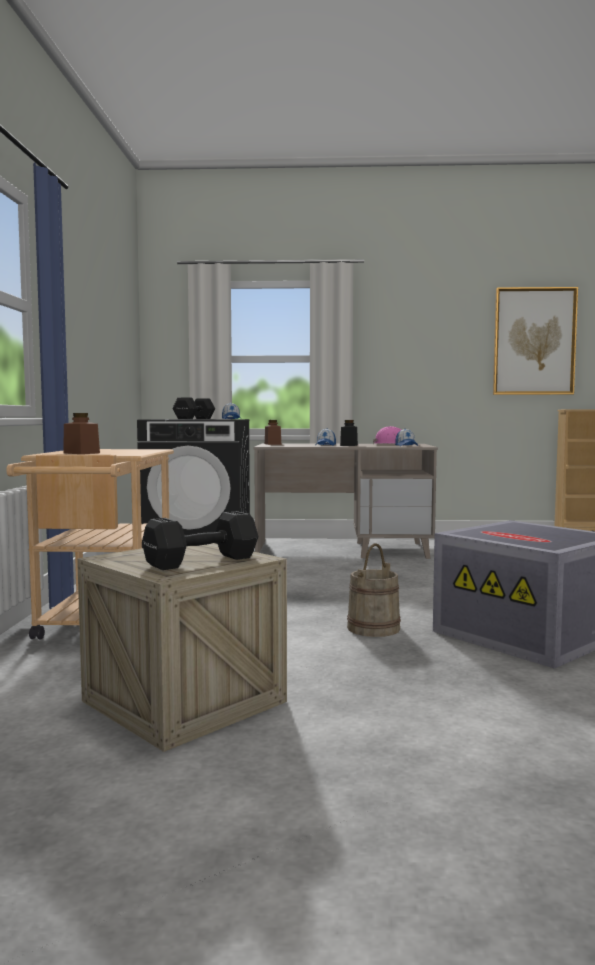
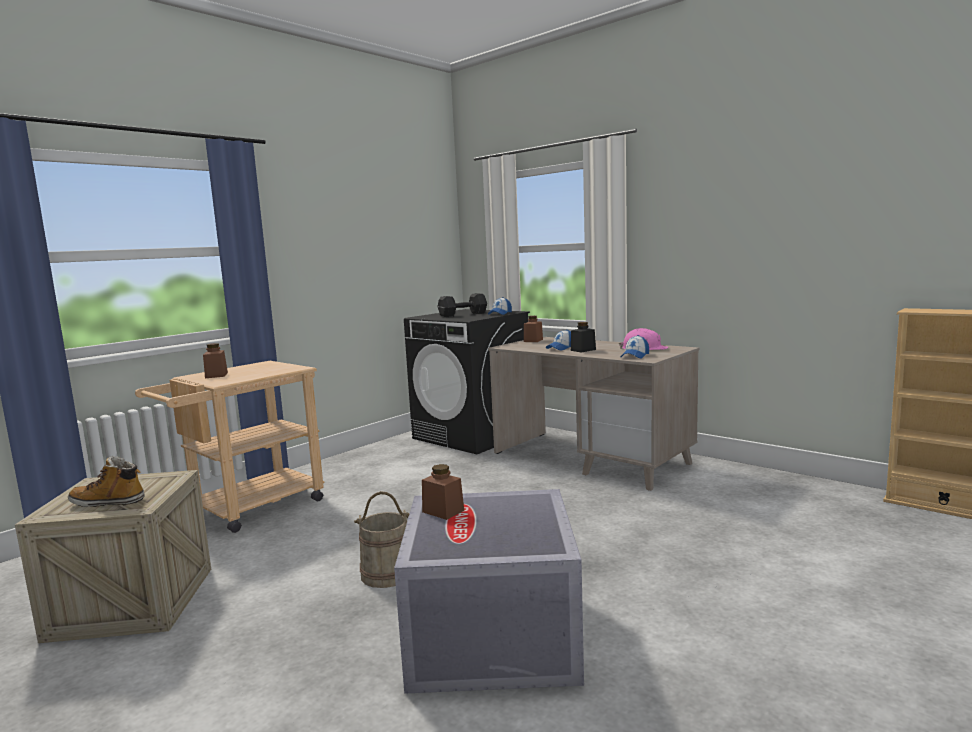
camera: 40 degrees right, 5 degrees up
(204, 561) = (108, 502): black dumbbell -> boot
(485, 534) = (443, 511): none -> brown jar
(534, 341) = (869, 209): picture -> none

